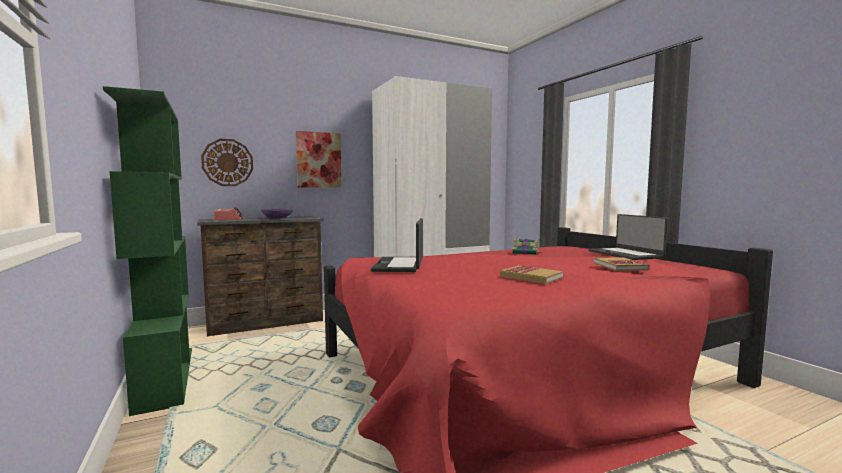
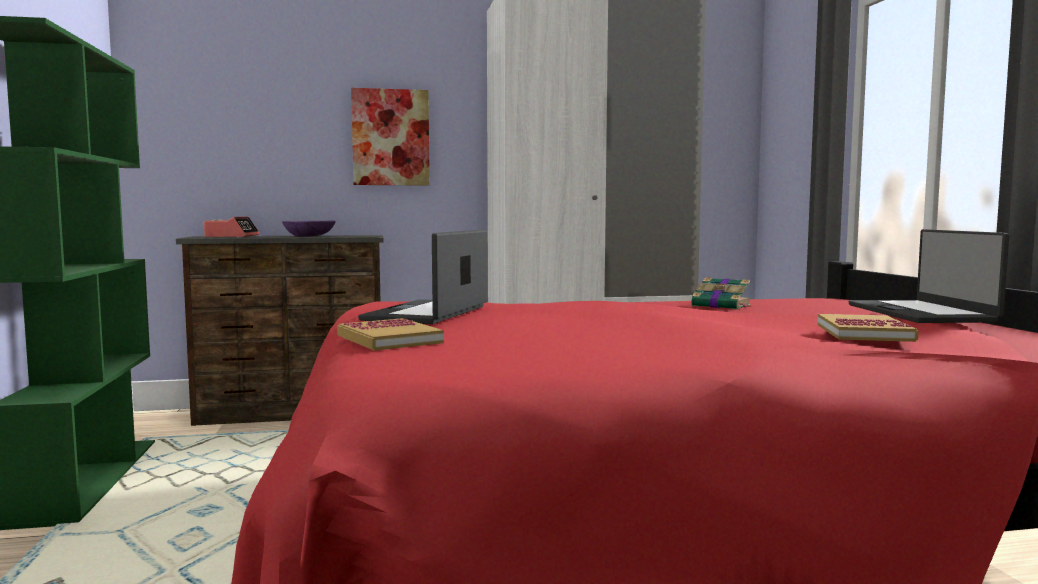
camera: 15 degrees right, 0 degrees up
(227, 162) = (239, 144): wall clock -> none
(531, 277) = (630, 341): book -> book (389, 339)

